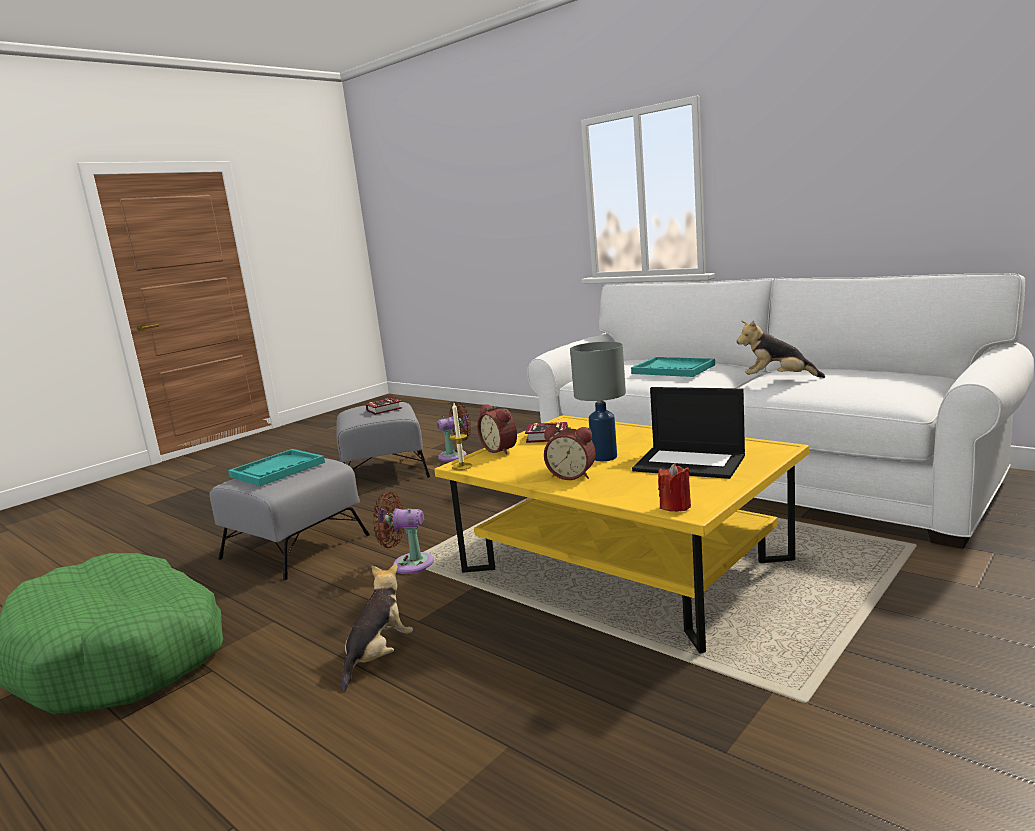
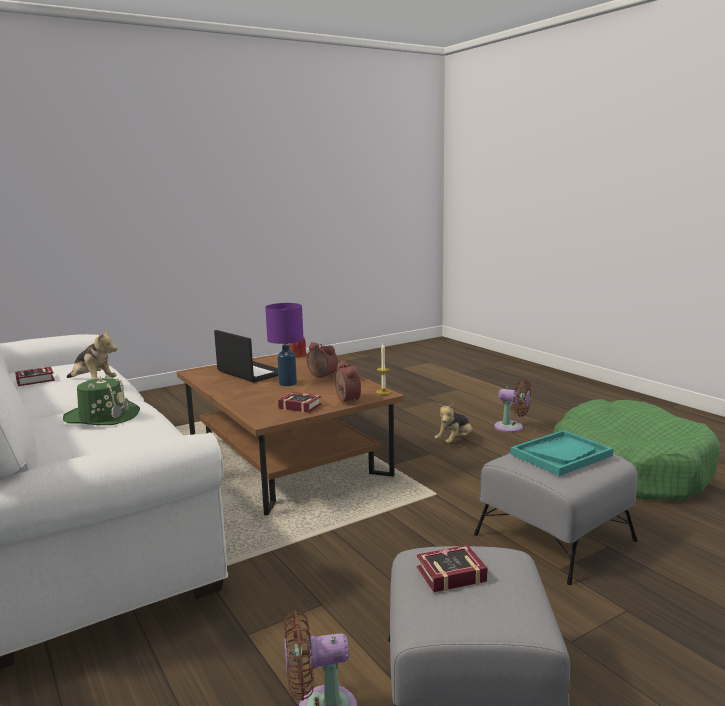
camera: 165 degrees left, 0 degrees up
(408, 564) = (434, 492): brown fan -> brown fan (512, 428)
(603, 457) = (288, 383): grey table lamp -> purple table lamp
(623, 566) = (286, 459): yellow coffee table -> brown coffee table
(673, 369) = (102, 416): turquoise tray -> green hat
(846, 371) = (37, 380): none -> book

